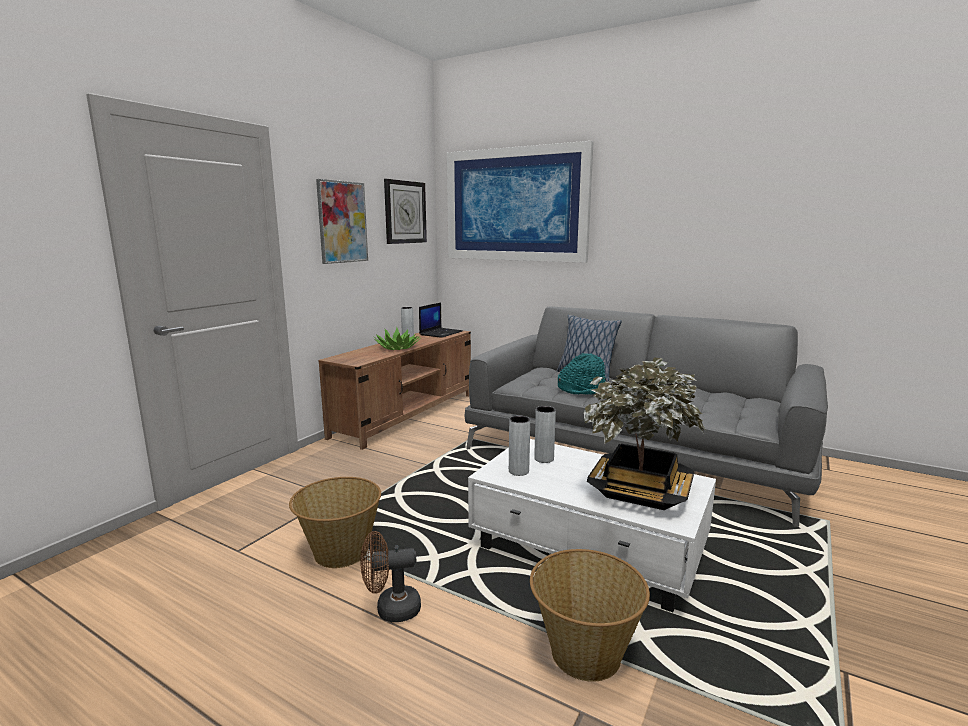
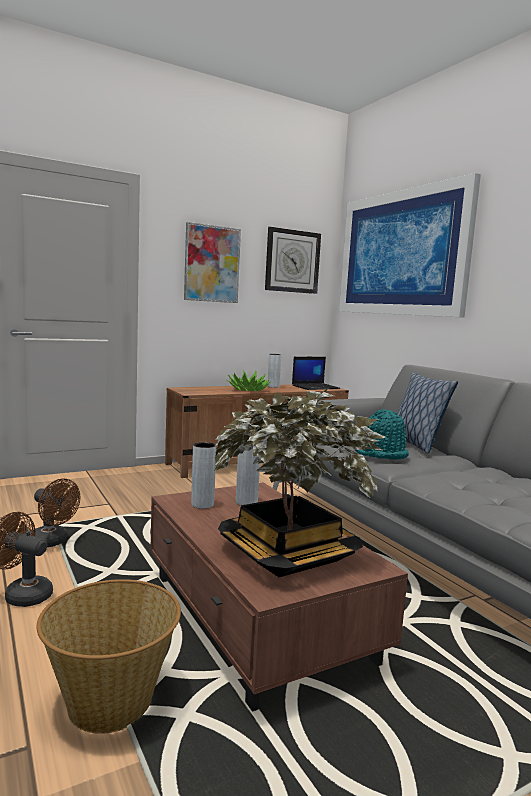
camera: 30 degrees right, 5 degrees down
(340, 552) = (53, 542): basket -> brown fan
(589, 549) = (257, 619): white coffee table -> brown coffee table

